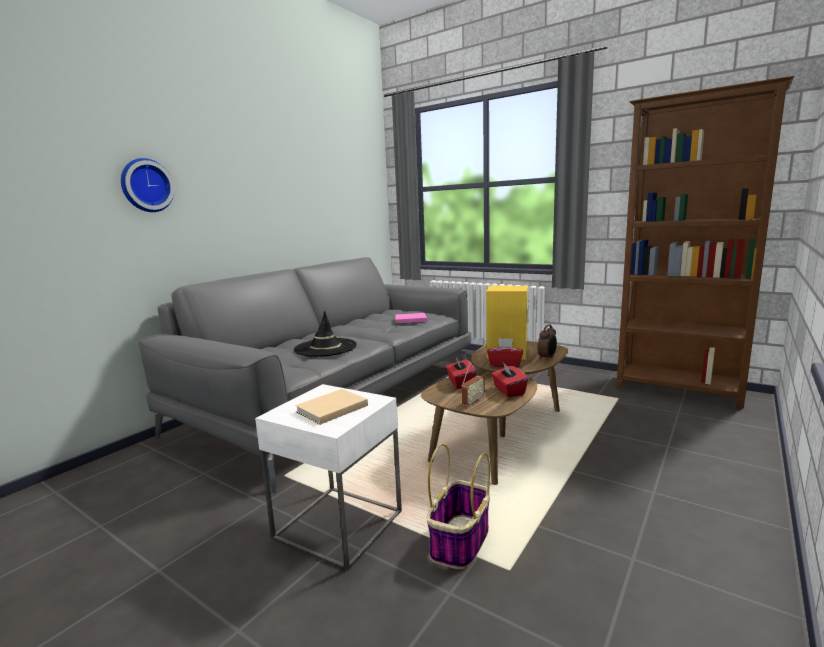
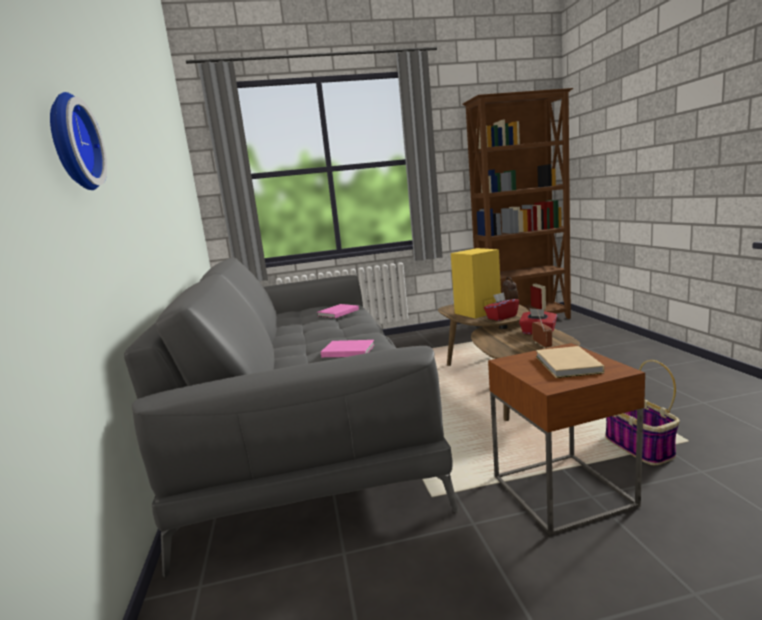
camera: 45 degrees left, 0 degrees up
(325, 348) = (347, 351): black hat -> pink book
(338, 525) = (562, 491): white side table -> brown side table
(460, 383) = (495, 340): red tissue box -> none

